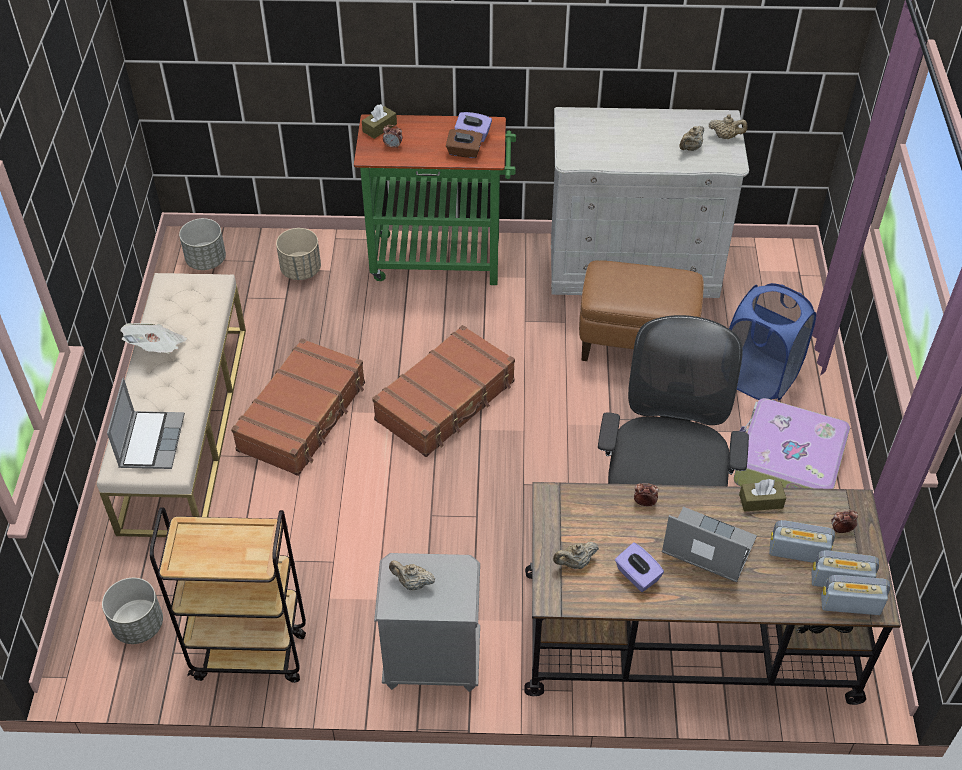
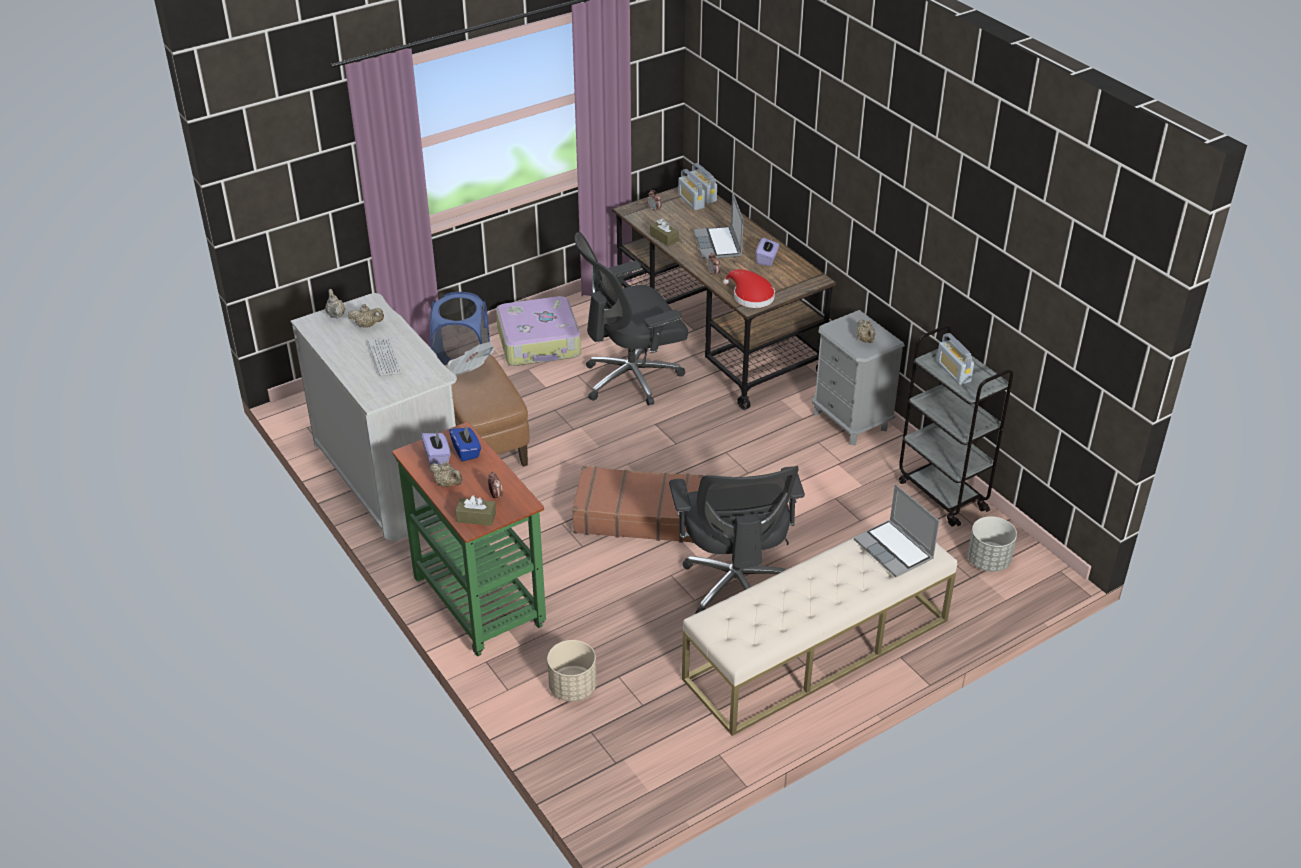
camera: 125 degrees left, 10 degrees down
(151, 441) = (895, 550): laptop -> laptop turned 90 degrees counterclockwise
(157, 348) = (813, 607): newspaper -> newspaper (470, 370)
(206, 260) = (622, 770): grey planter -> none
(249, 658) = (943, 496): brown cart -> grey cart
(303, 416) = (734, 585): brown suitcase -> office chair
(464, 152) = (466, 451): brown tissue box -> blue tissue box
(570, 510) = (750, 296): none -> red hat
(575, 563) = (785, 281): beige teapot -> beige teapot (447, 484)
(627, 141) = (384, 358): none -> keyboard
(797, 553) = (687, 218): radio -> radio (953, 371)

